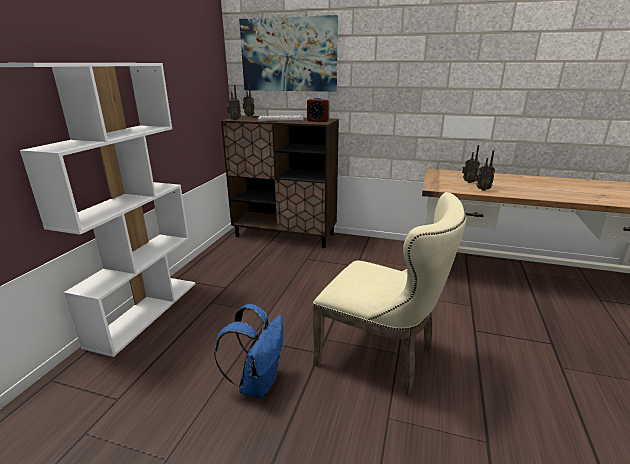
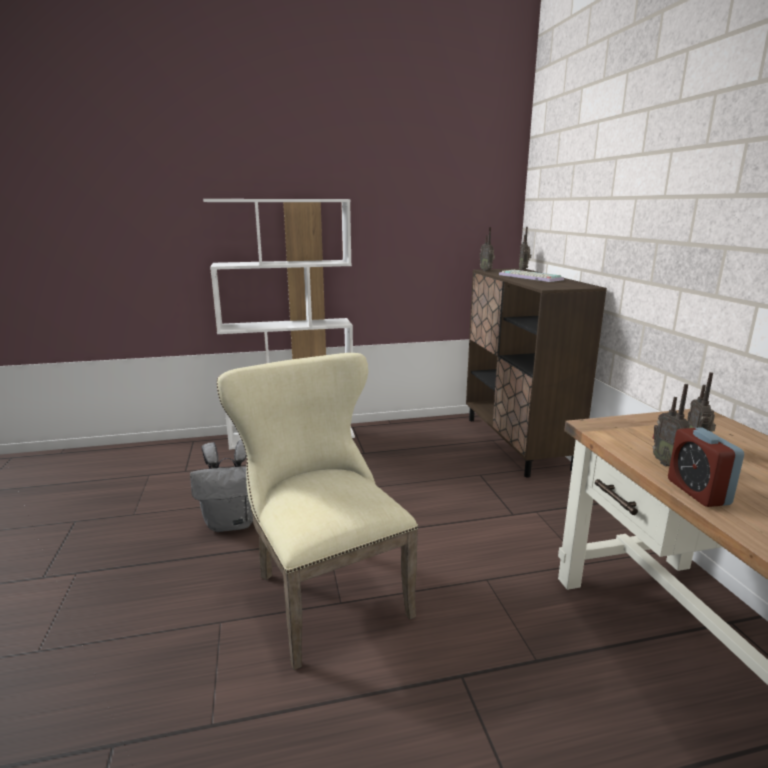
camera: 60 degrees right, 5 degrees down
(258, 382) = (233, 522): blue backpack -> grey backpack
(288, 55) = (572, 188): picture -> none
(318, 121) = (558, 285): alarm clock -> alarm clock (698, 492)
(382, 357) = (323, 591): beige chair -> beige chair turned 150 degrees clockwise

